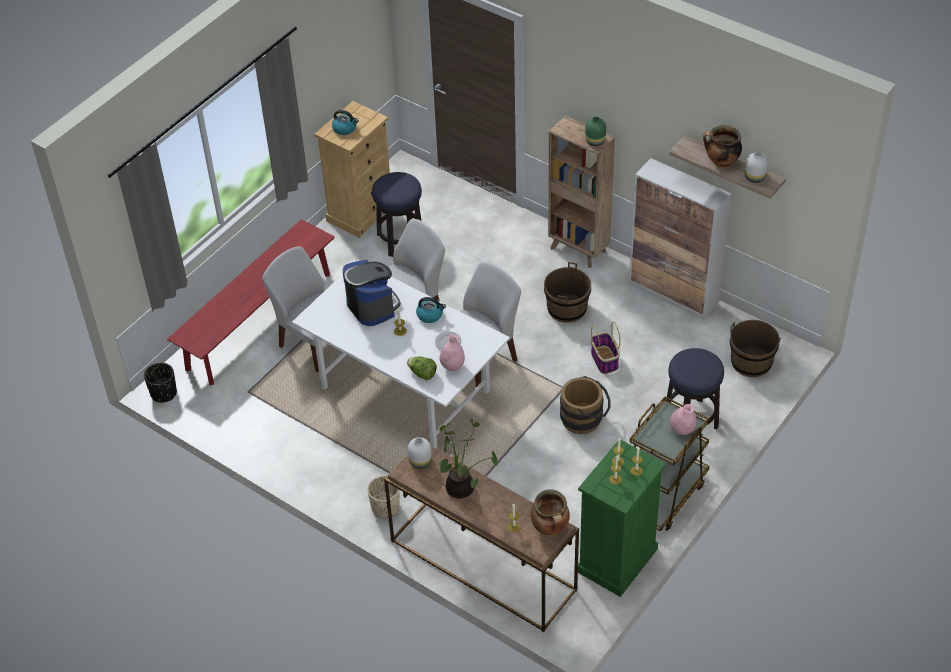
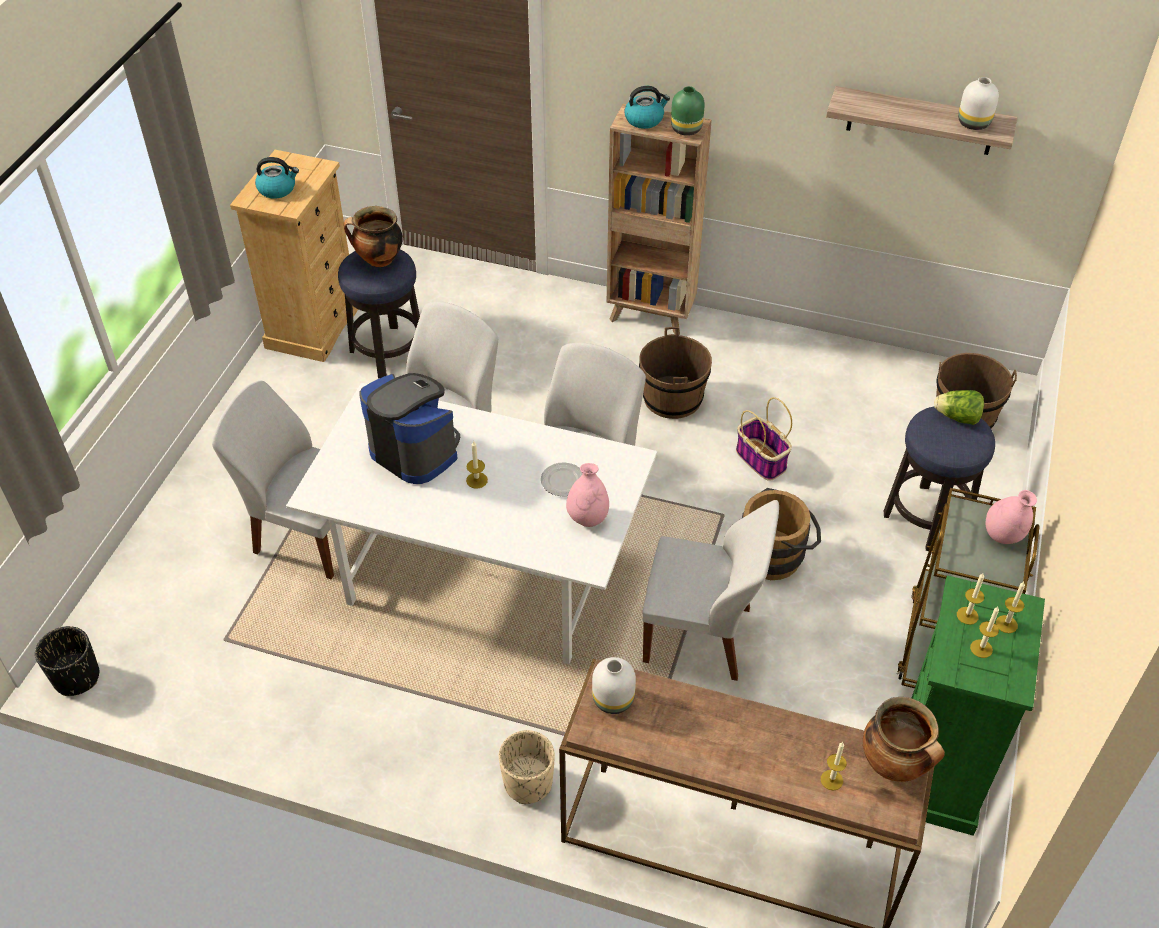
camera: 20 degrees left, 0 degrees up
(259, 321) = (207, 519): red bench -> none
(422, 374) = (543, 542): lettuce -> lettuce (957, 417)
(430, 315) = (515, 444): kettle -> kettle (644, 119)
(462, 488) = (709, 730): potted plant -> none
(517, 454) = (701, 636): none -> white chair
(673, 294) = (809, 347): cabinet -> none
(721, 162) = (912, 112): cooking pot -> cooking pot (378, 260)

